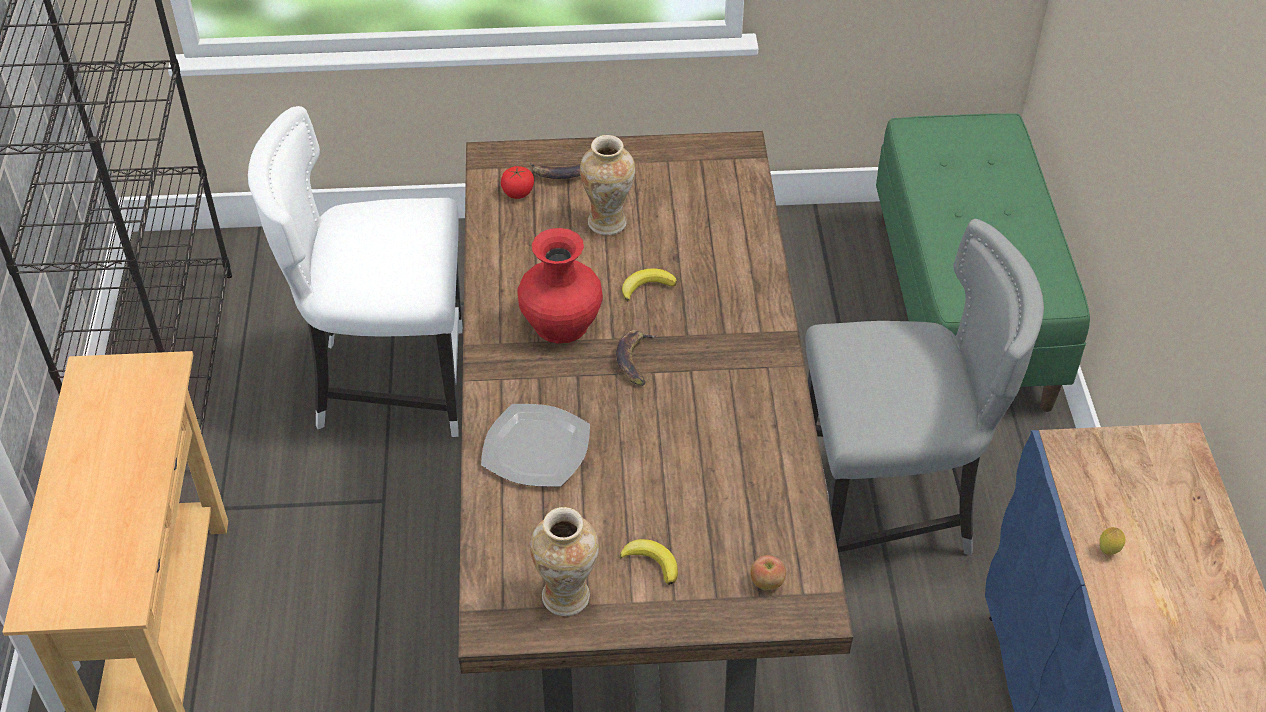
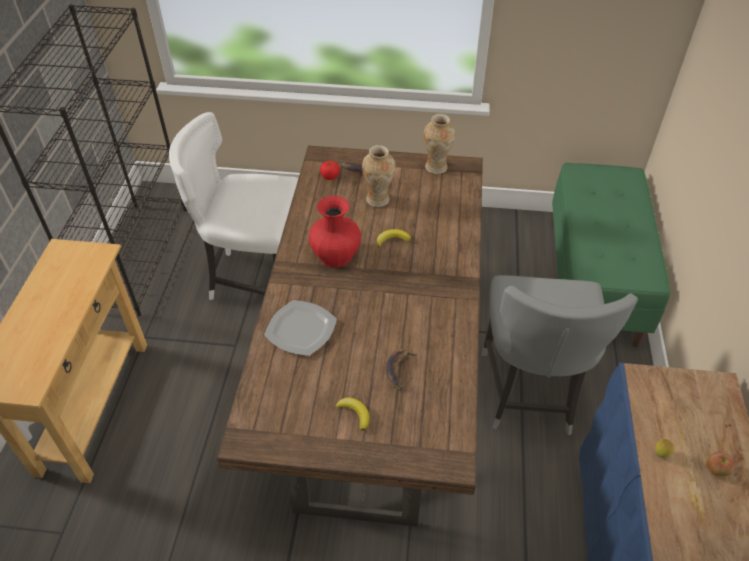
camera: 10 degrees right, 0 degrees up
(567, 597) = (295, 429): vase -> vase (436, 167)
(634, 360) = (374, 283): banana -> banana (399, 370)
(767, 583) = (425, 439): apple -> apple (715, 470)
(889, 510) = (528, 394): grey chair -> grey chair turned 90 degrees clockwise

